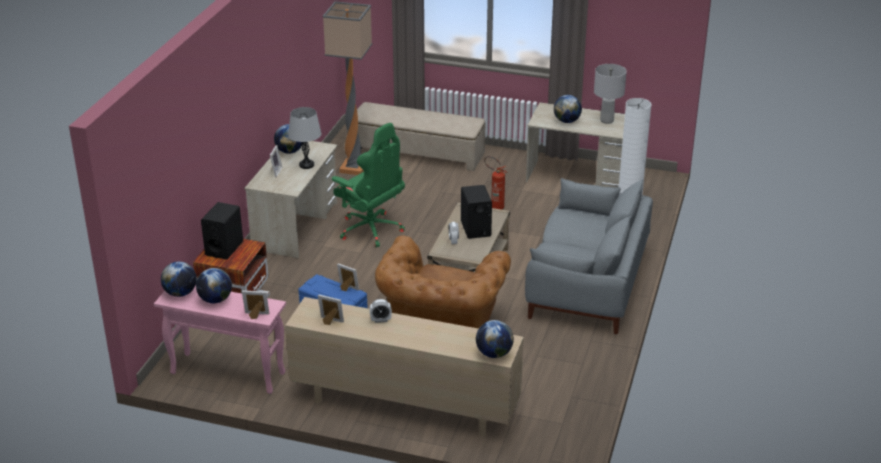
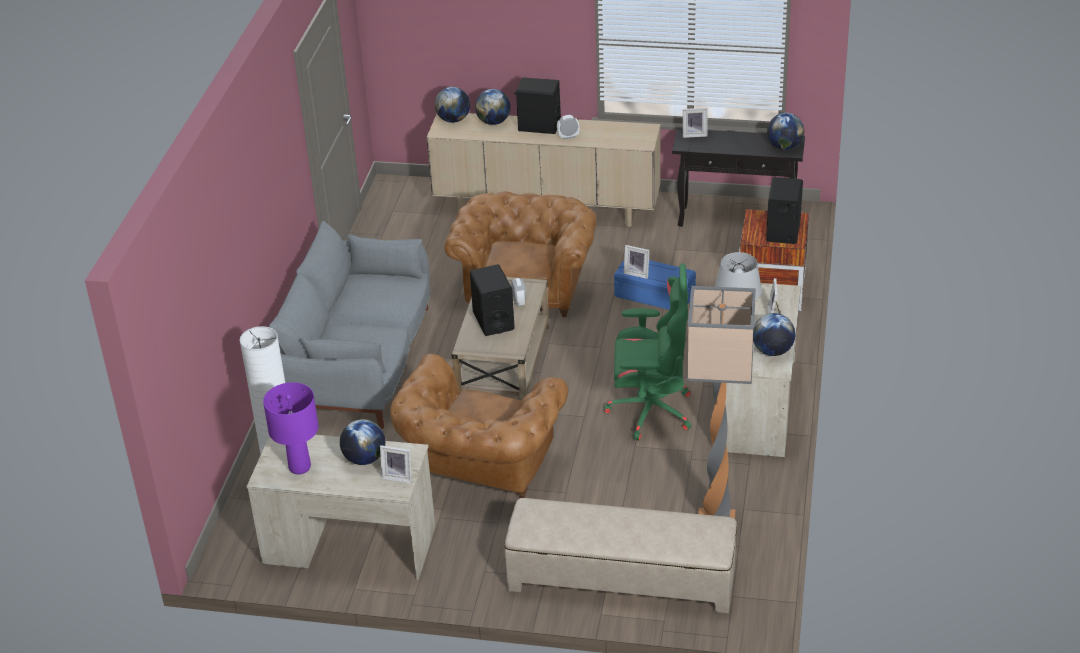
camera: 175 degrees right, 5 degrees up
(215, 300) = (744, 144): globe -> globe (493, 122)
(226, 373) = (737, 220): pink console table -> black console table
(330, 322) = (617, 130): picture frame -> picture frame (398, 476)
(370, 229) = (650, 411): green office chair -> green office chair turned 150 degrees clockwise
(406, 336) = (539, 126): none -> black speaker
(494, 206) = (480, 472): fire extinguisher -> brown armchair
(606, 120) = (300, 467): grey table lamp -> purple table lamp

